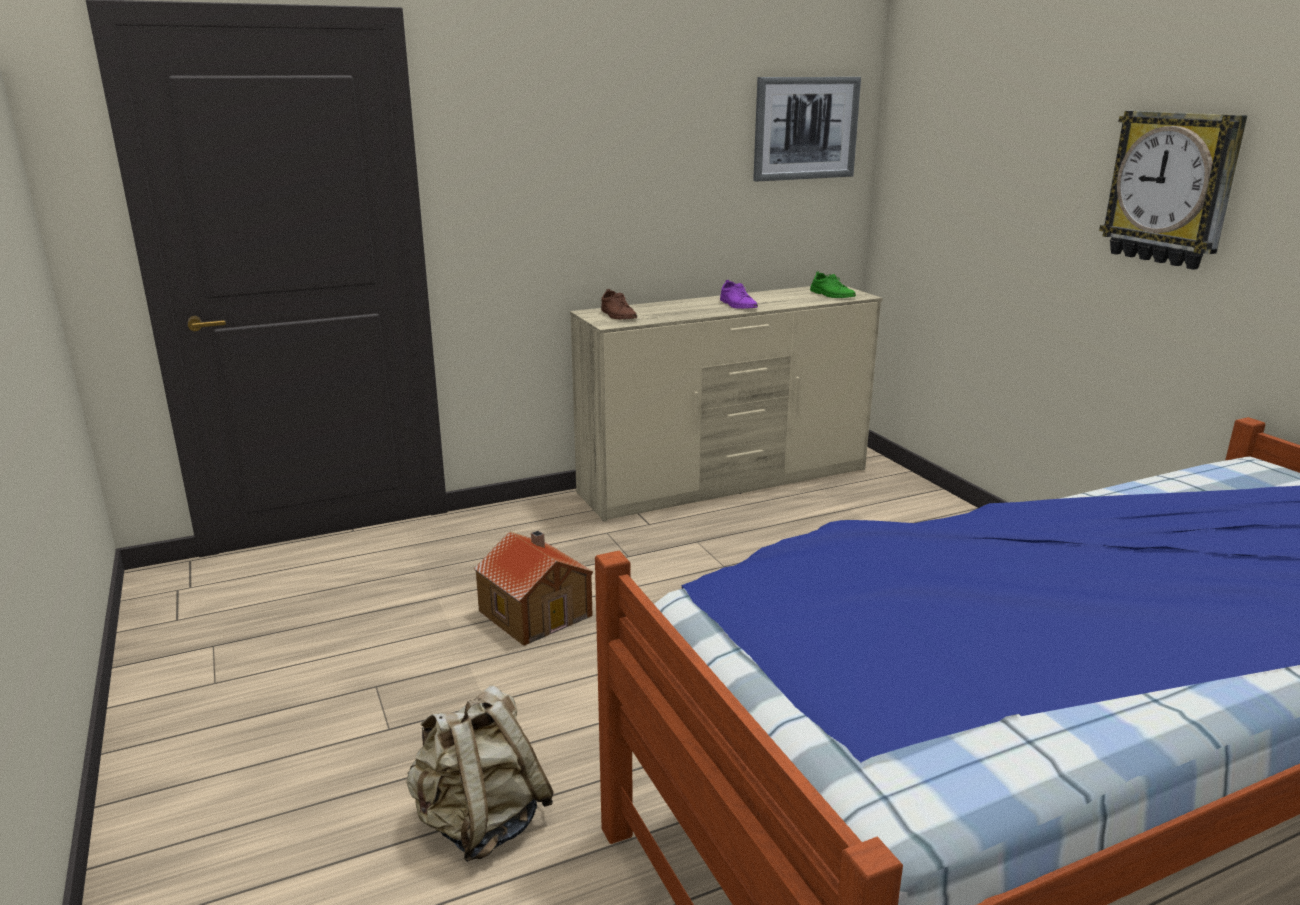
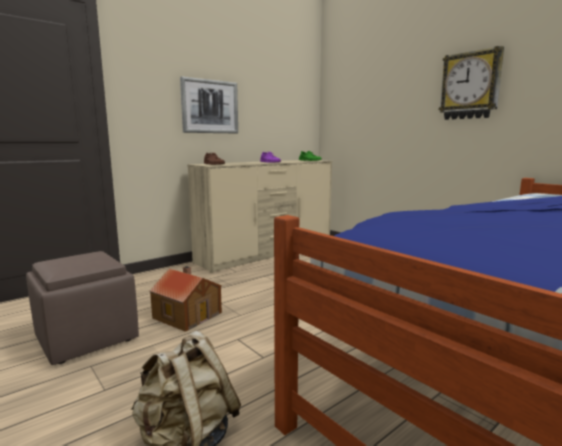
camera: 15 degrees left, 10 degrees down
(375, 634) = (85, 338): none -> brown ottoman
(805, 128) = (291, 87): picture -> picture (210, 106)

